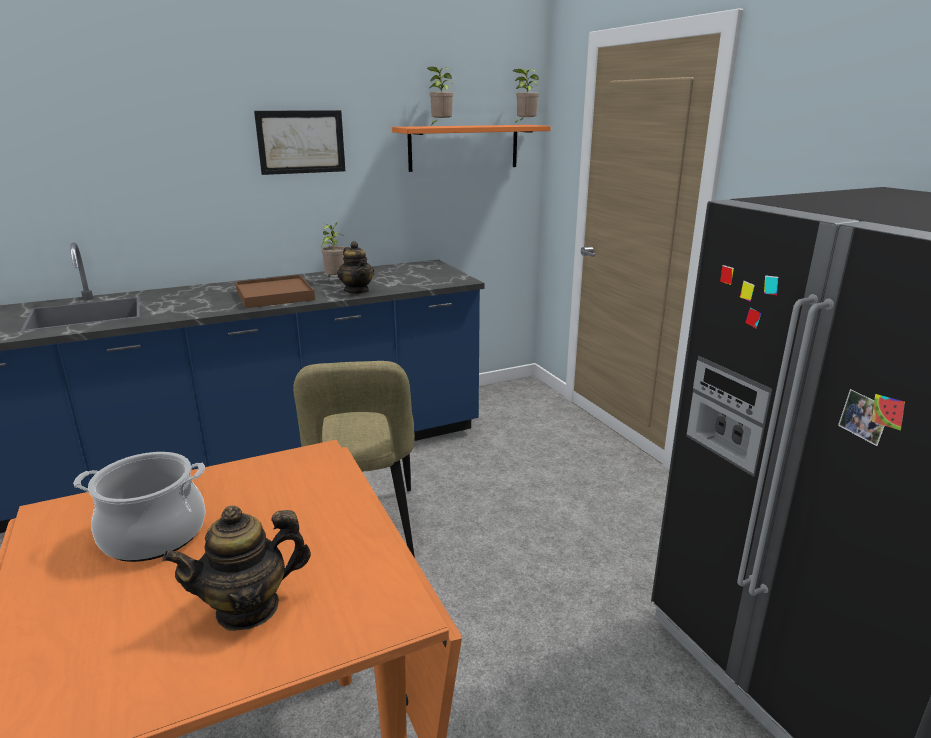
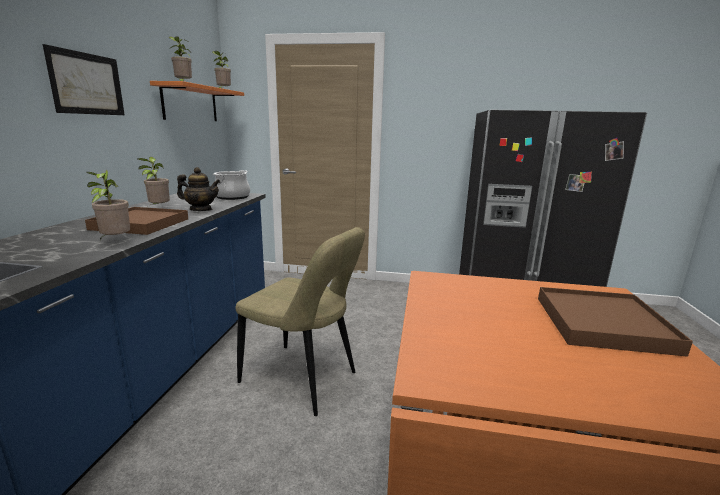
camera: 55 degrees left, 5 degrees down
(153, 535) = (499, 339): cooking pot -> cooking pot (232, 197)
(215, 308) = (115, 241): none -> potted plant
(248, 608) = (602, 324): teapot -> brown tray

